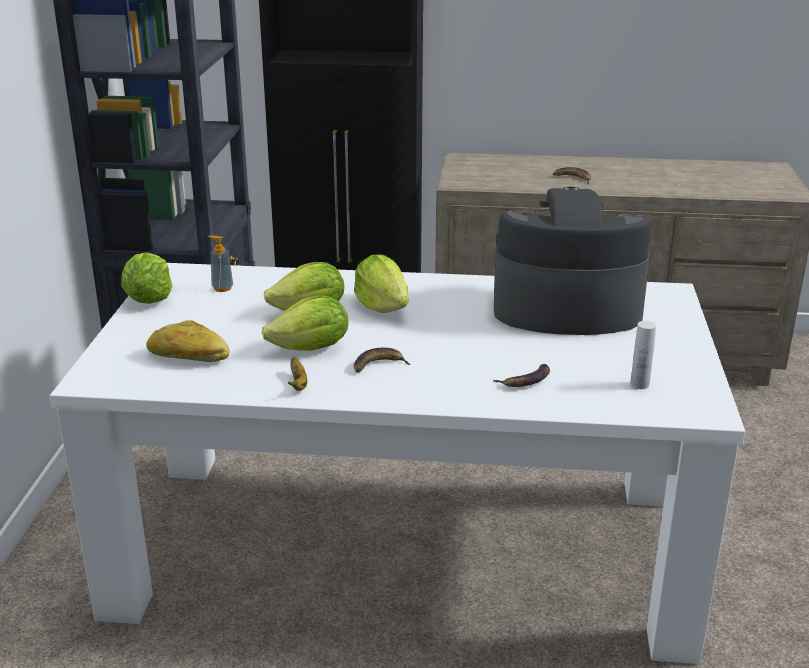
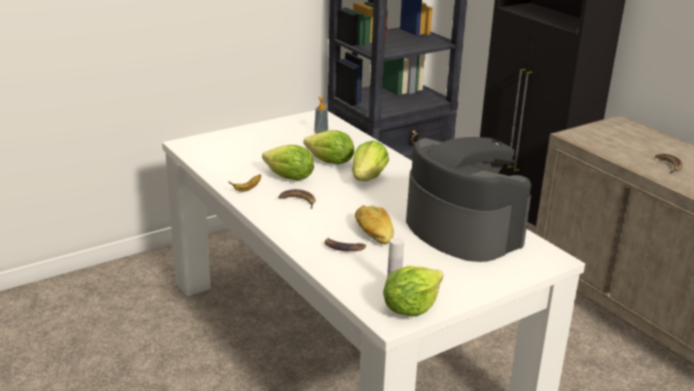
camera: 50 degrees right, 0 degrees up
(149, 299) = (281, 123): lettuce -> lettuce (410, 308)
(188, 357) = (236, 154): bread -> bread (373, 233)

